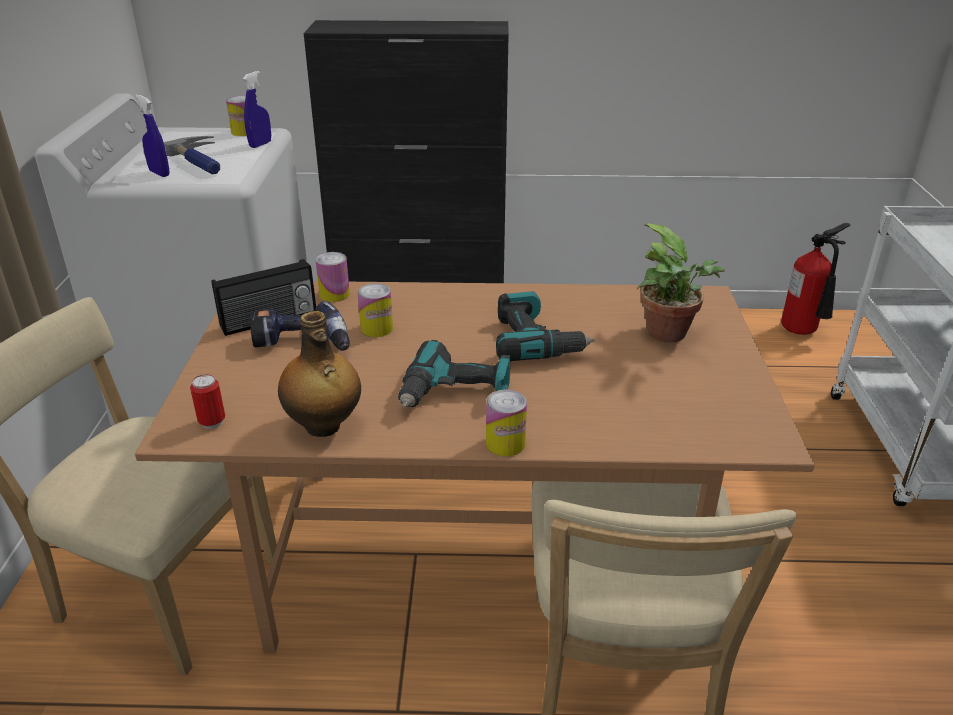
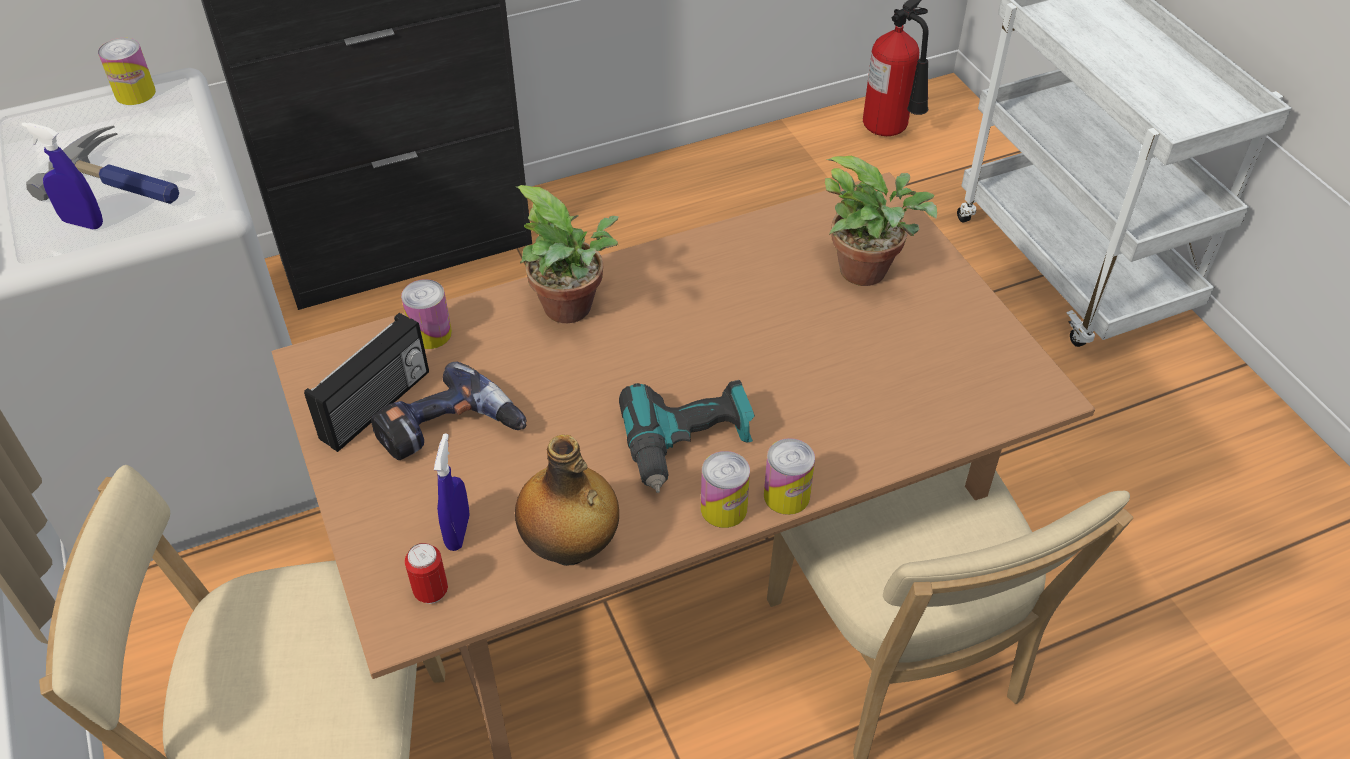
camera: 25 degrees left, 15 degrees up
(260, 144) = (186, 116): blue spray bottle -> blue spray bottle (458, 532)
(376, 328) = (526, 374): can -> can (723, 508)
(436, 305) = (573, 310): none -> potted plant
(535, 341) = (728, 331): power drill -> none

